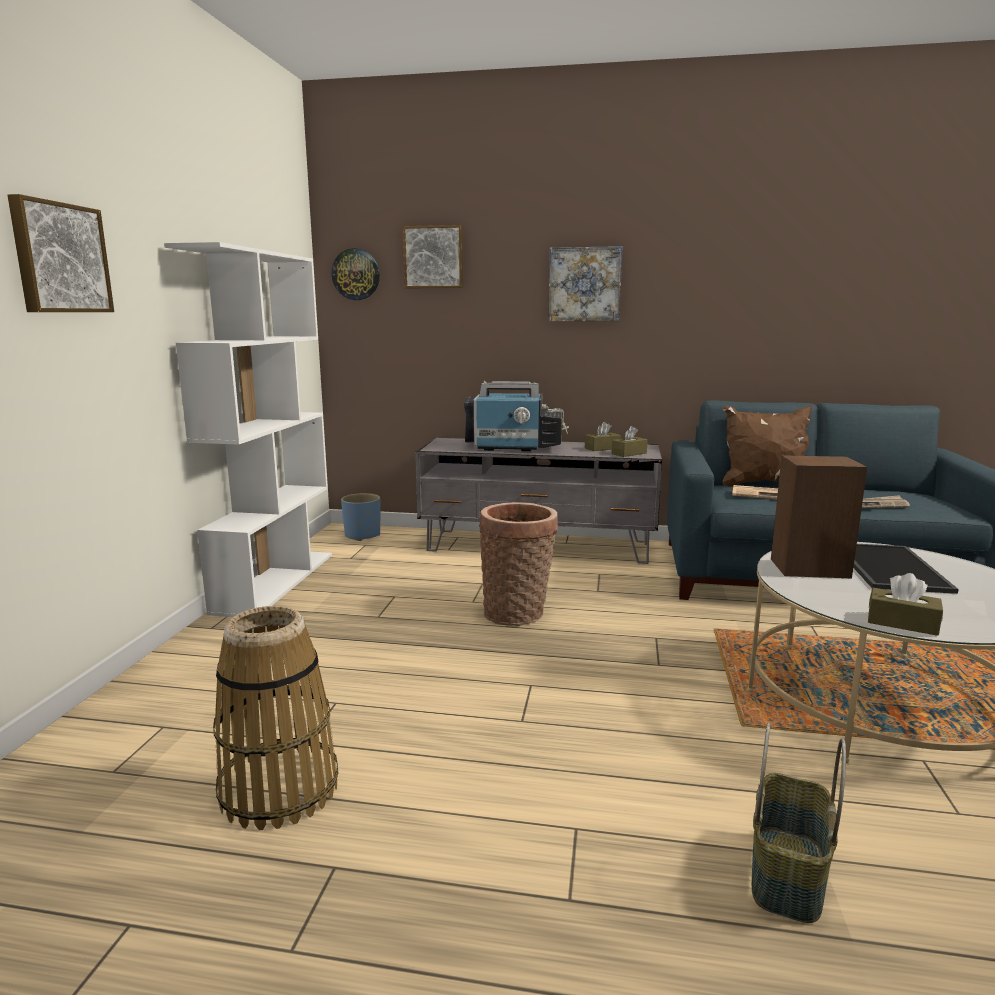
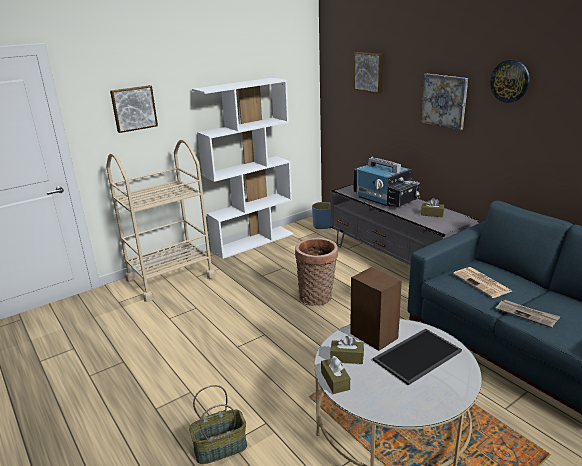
camera: 45 degrees right, 10 degrees up
(187, 682) = (170, 278): none -> beige cart
(279, 789) = (142, 330): basket -> none
(356, 274) = (335, 77): wall clock -> wall clock (510, 81)
(629, 453) = (436, 223): brown tissue box -> brown tissue box (347, 357)
(763, 485) = (510, 272): brown pillow -> none

